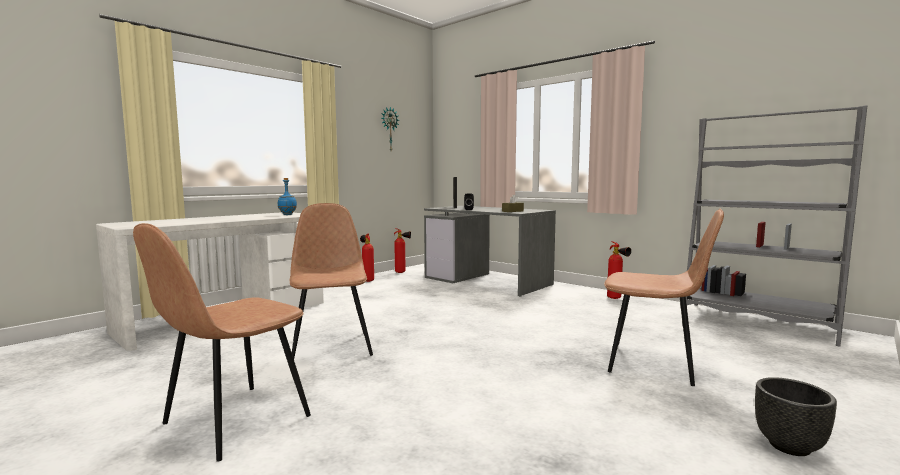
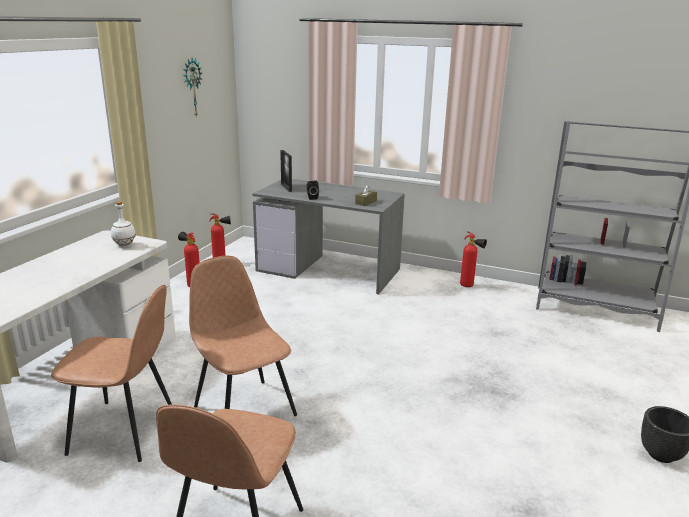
camera: 20 degrees left, 15 degrees up
(287, 214) = (124, 245): blue bottle -> white bottle
(654, 364) = (541, 379): brown chair -> brown chair (125, 430)

